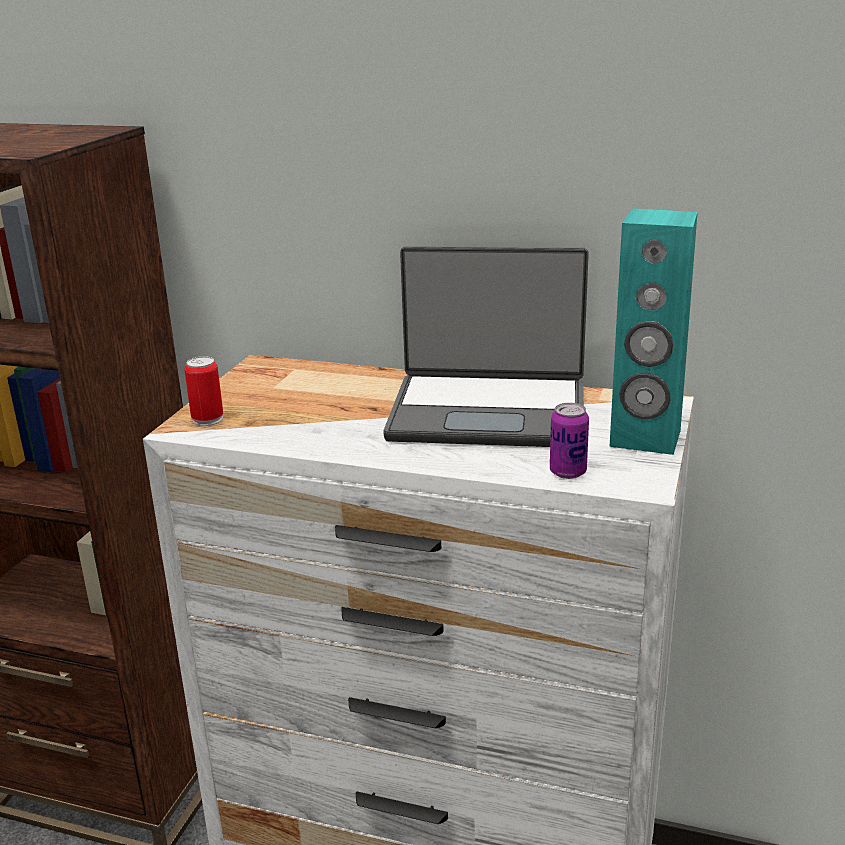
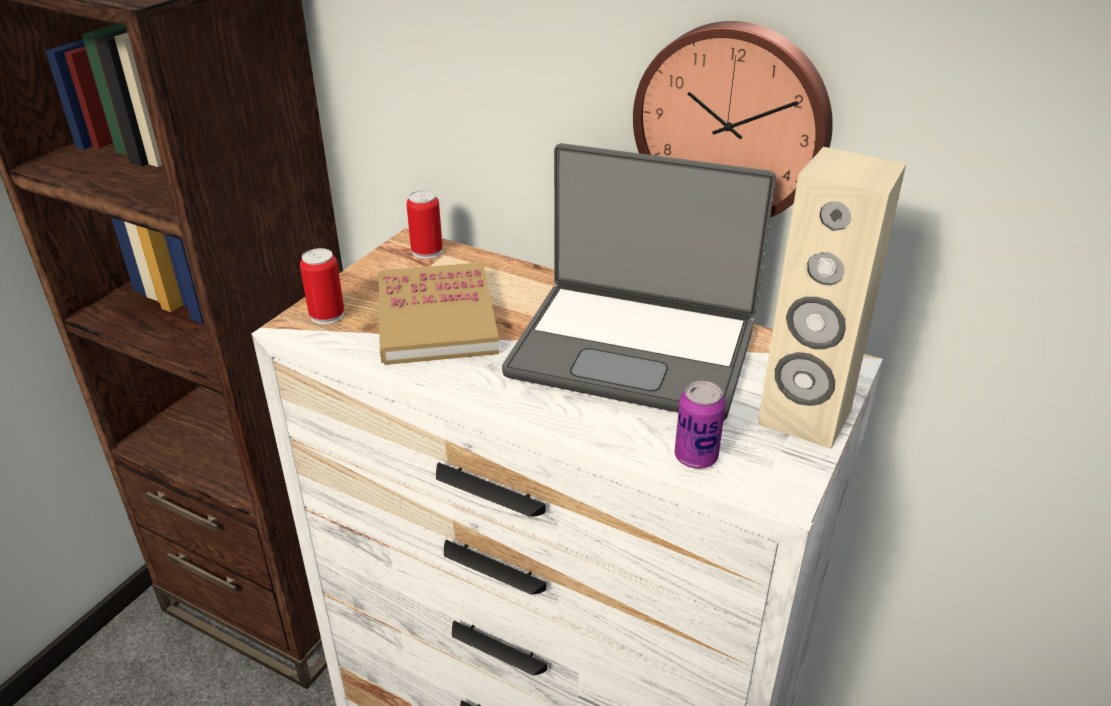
camera: 10 degrees right, 10 degrees up
(278, 368) = (427, 252): none -> can
(308, 410) = (436, 318): none -> book
(545, 215) = (733, 122): none -> wall clock
(645, 439) = (804, 418): turquoise speaker -> beige speaker

